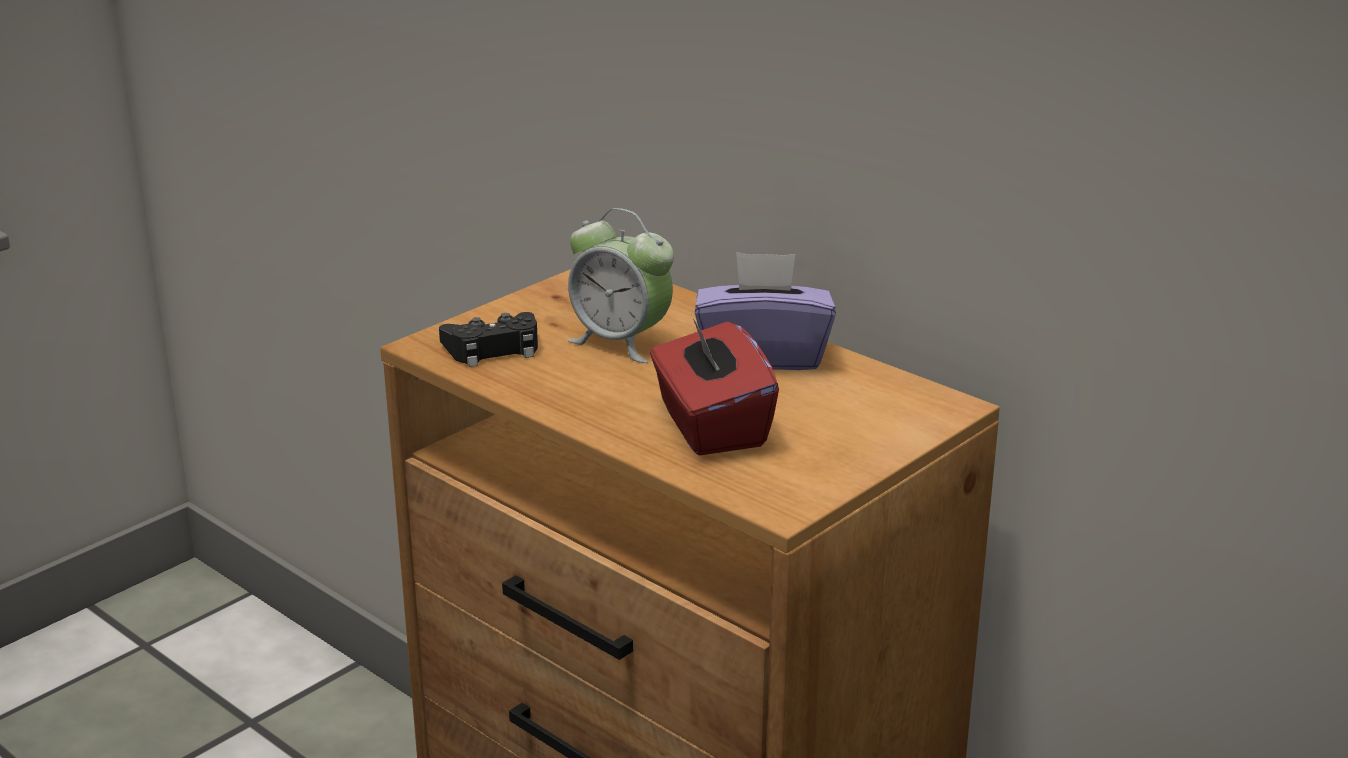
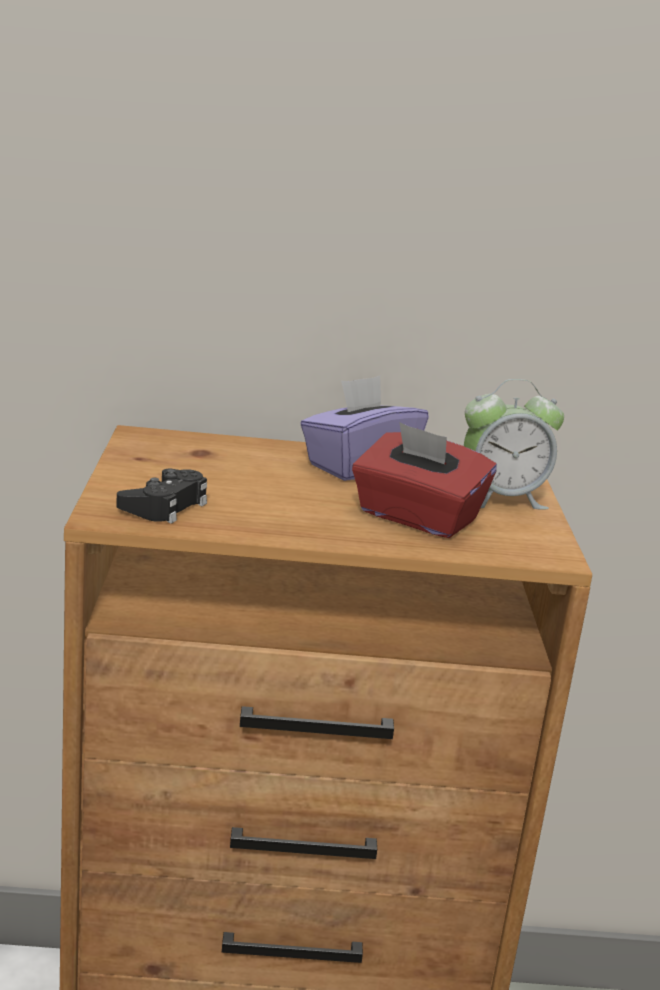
camera: 45 degrees left, 5 degrees down
(621, 342) = (250, 478): alarm clock -> alarm clock (501, 499)

